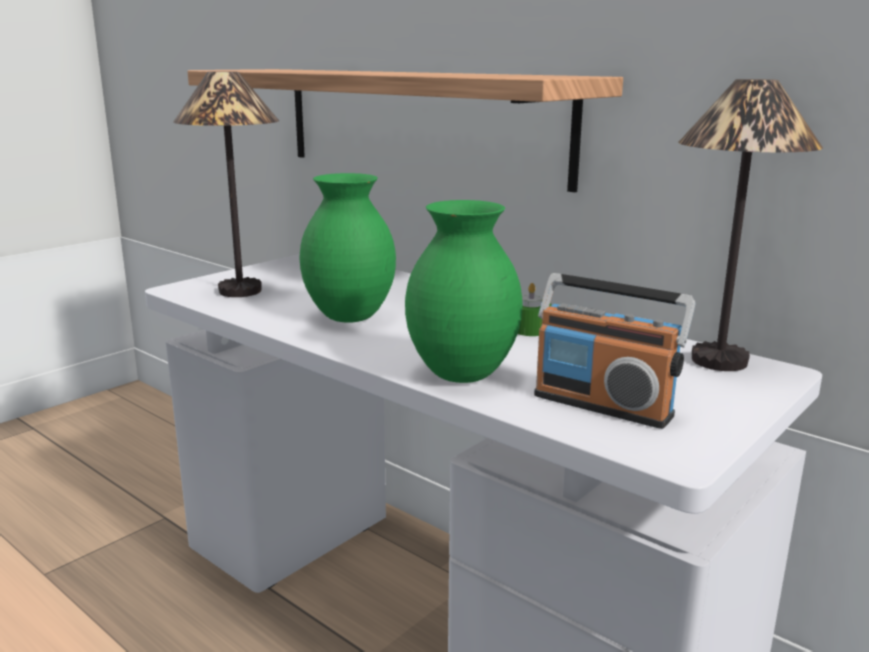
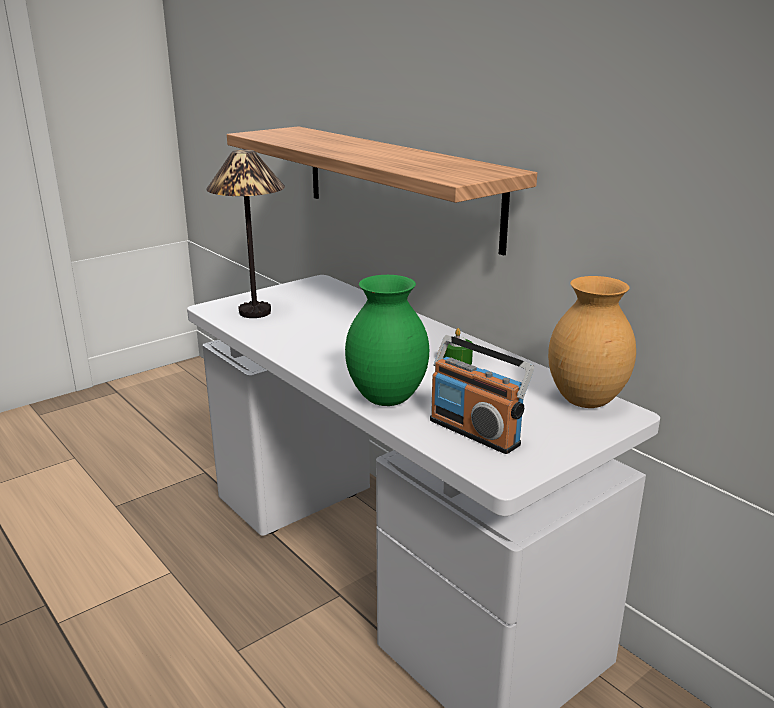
camera: 10 degrees right, 5 degrees up
(351, 317) = (328, 342): green vase -> none
(720, 361) = (587, 401): table lamp -> brown vase

